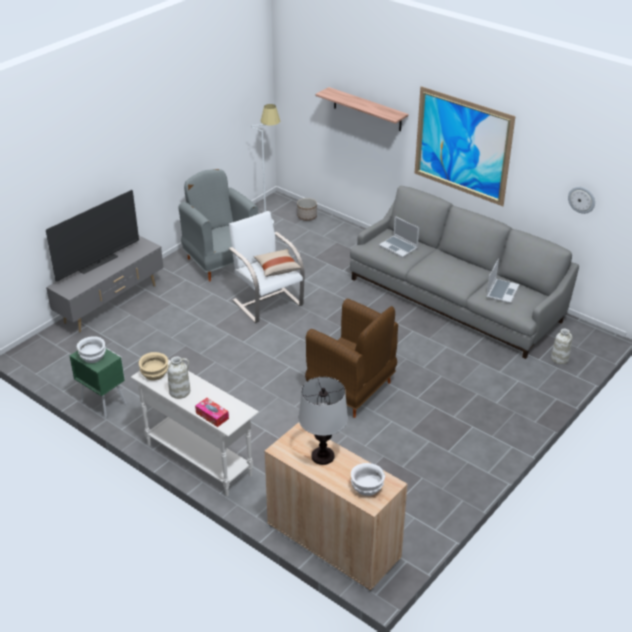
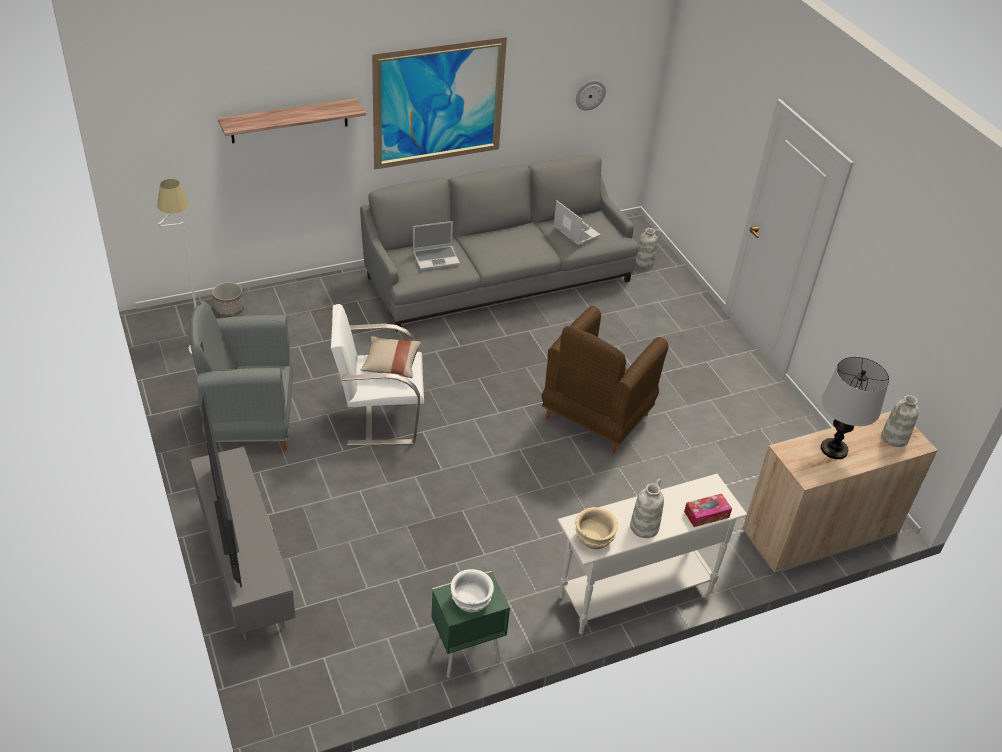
camera: 65 degrees left, 5 degrees up
(351, 390) = (595, 418): brown armchair -> brown armchair turned 150 degrees clockwise
(366, 487) = (894, 438): white bowl -> white vase

